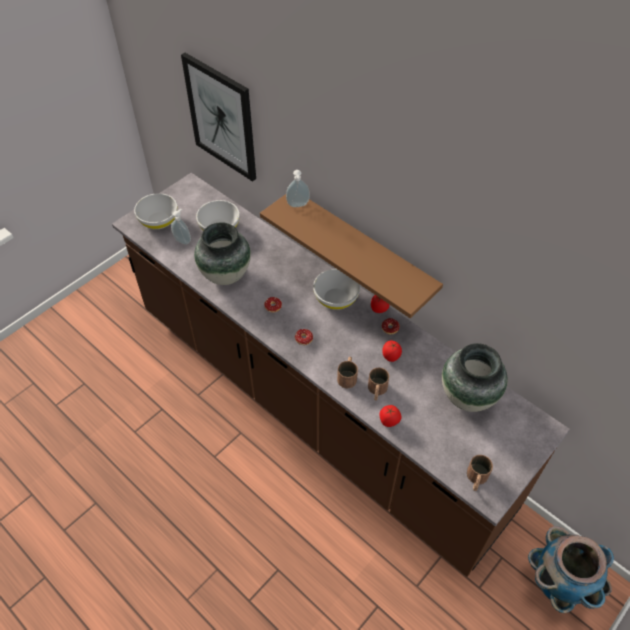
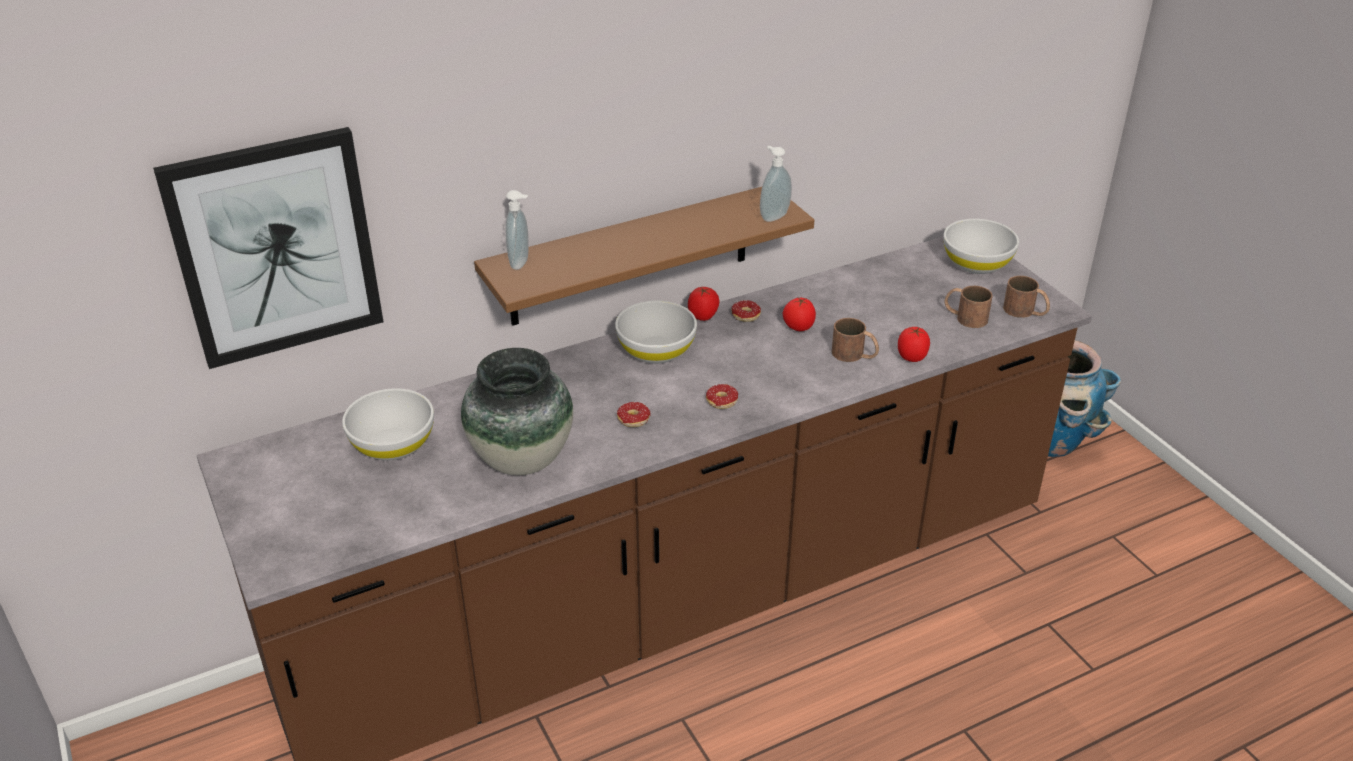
camera: 70 degrees left, 15 degrees down
(158, 220) = (301, 524): white bowl -> white bowl (976, 263)
(183, 240) = (389, 499): soap dispenser -> soap dispenser (773, 216)
(347, 375) = (815, 374): brown mug -> brown mug (964, 317)
(468, 396) = (895, 283): vase -> none

